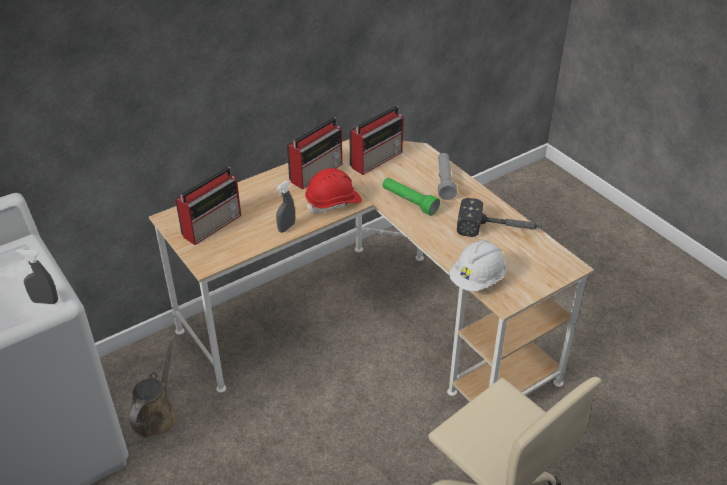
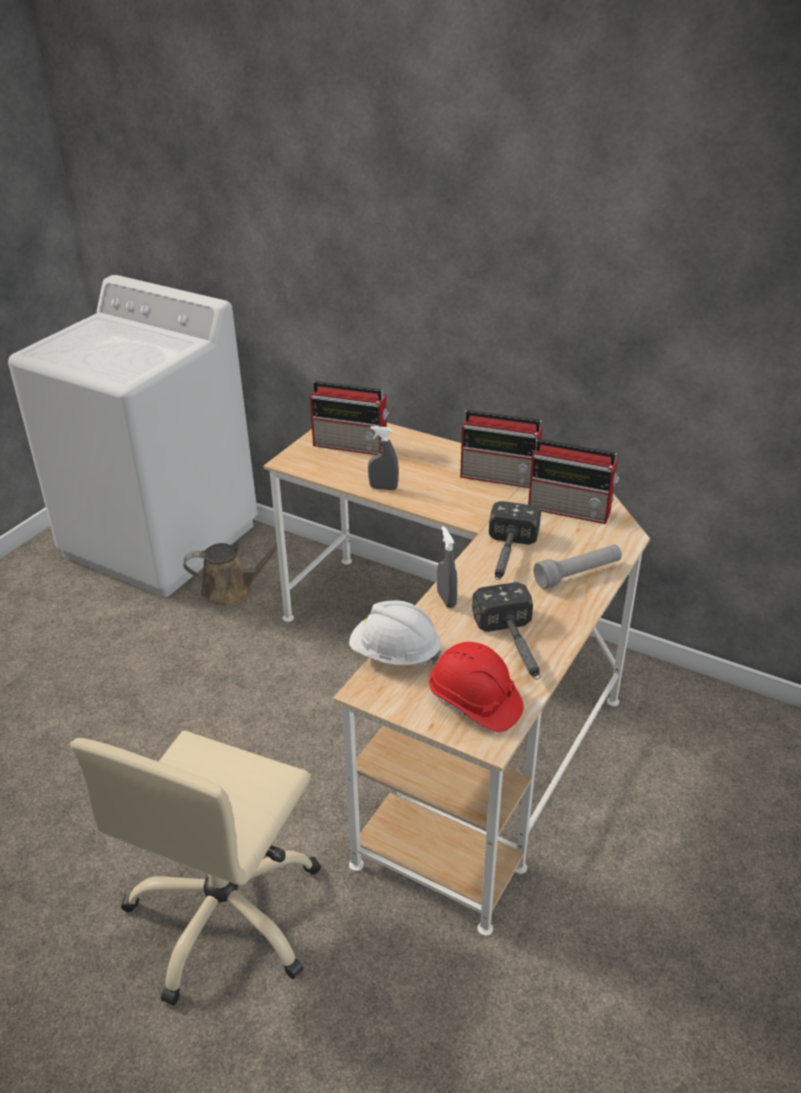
camera: 65 degrees right, 5 degrees down
(45, 301) = (123, 374): grey spray bottle -> grey spray bottle (446, 599)
(333, 202) = (454, 504): red hard hat -> red hard hat (474, 702)
(409, 202) = (507, 557): green flashlight -> hammer

